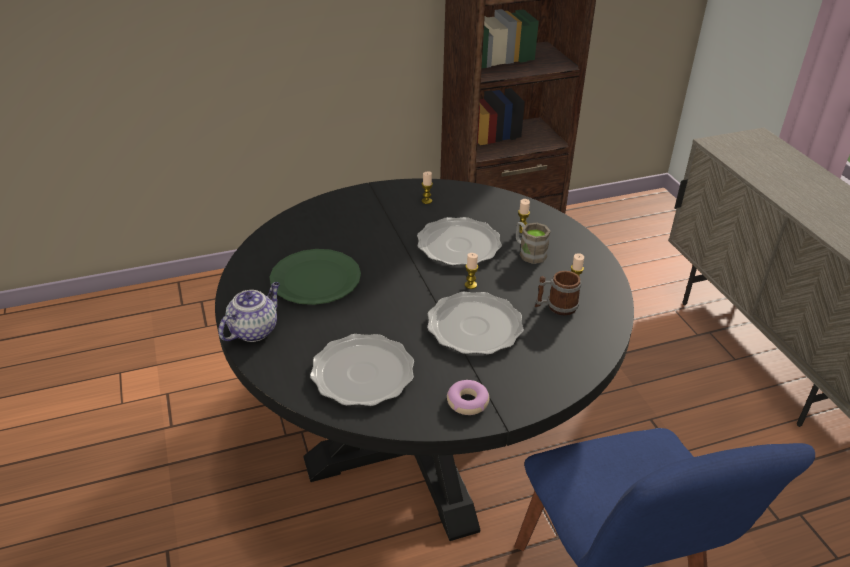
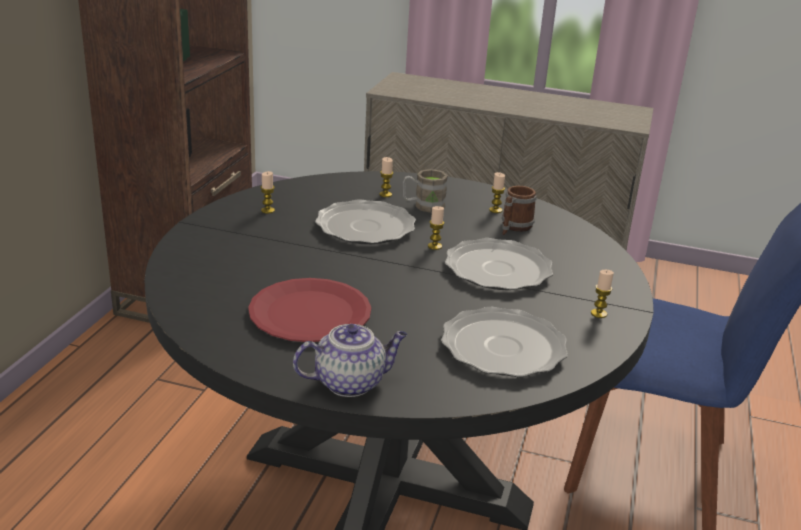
camera: 55 degrees left, 10 degrees down
(254, 330) = (351, 382): teapot -> teapot turned 90 degrees clockwise
(315, 279) = (309, 313): green plate -> red plate
(467, 402) = (598, 314): donut -> candle

